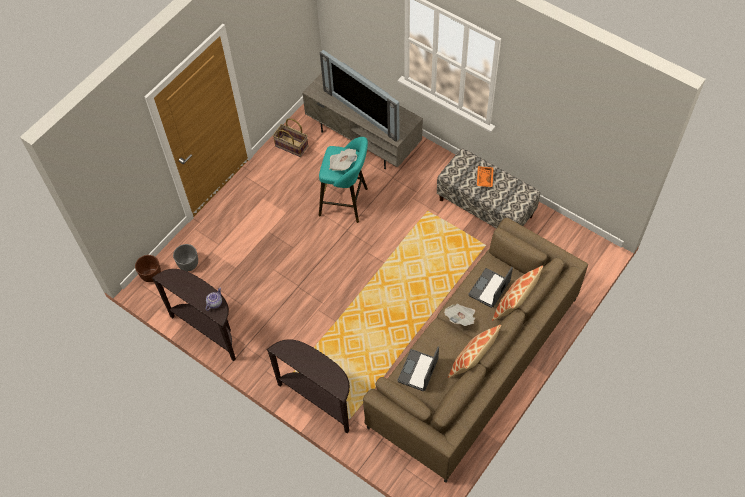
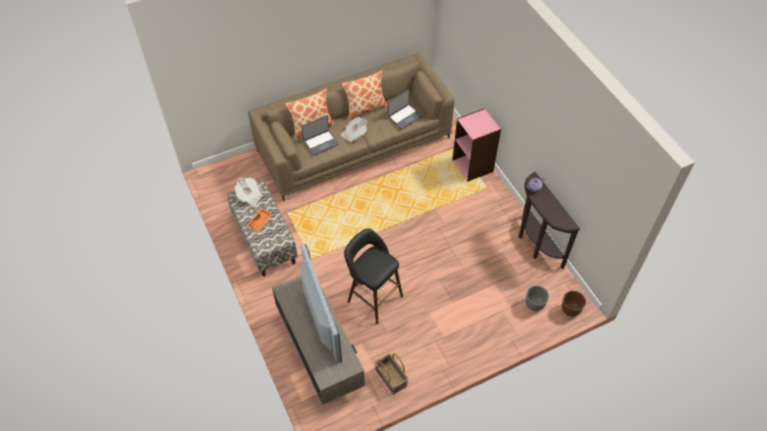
camera: 155 degrees left, 5 degrees down
(319, 399) = (473, 166): brown console table -> pink bookcase
(342, 164) = (373, 261): newspaper -> newspaper (249, 196)
(346, 202) = (372, 297): turquoise stool -> black stool

